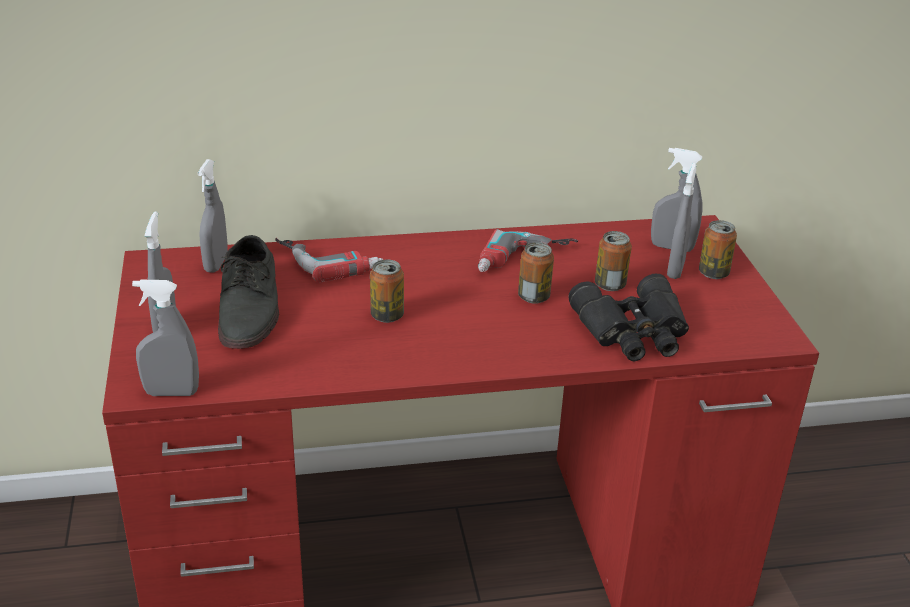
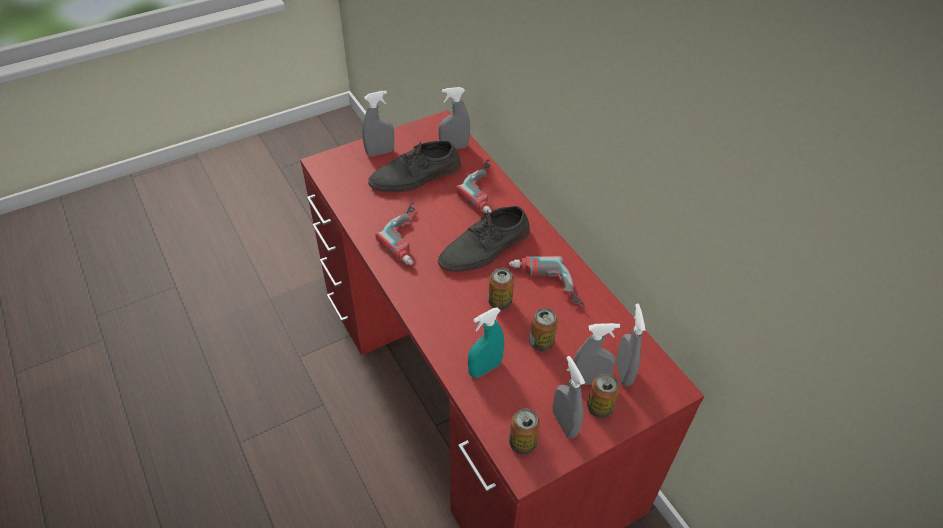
camera: 70 degrees right, 15 degrees up
(171, 393) = (324, 176): grey spray bottle -> grey spray bottle (564, 423)
(375, 338) = (411, 237): none -> power drill
(387, 315) = (438, 235): can -> can (522, 443)
(436, 285) = (485, 248): none -> grey shoe
(633, 331) = (485, 368): black binoculars -> turquoise spray bottle

